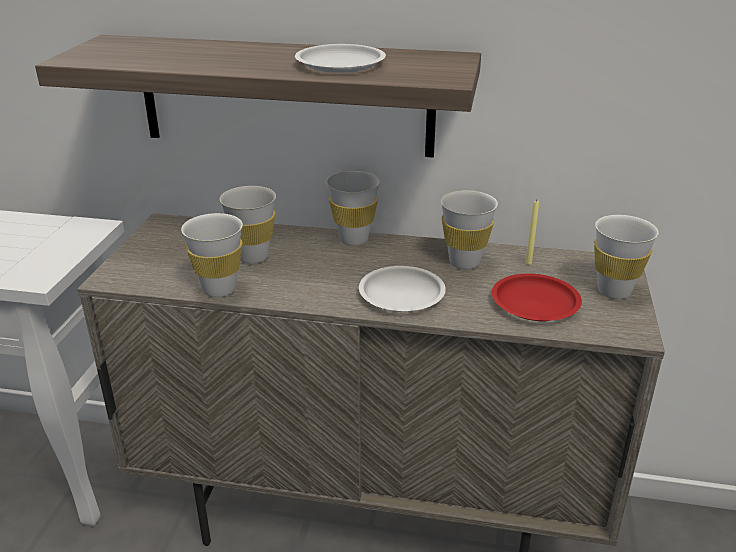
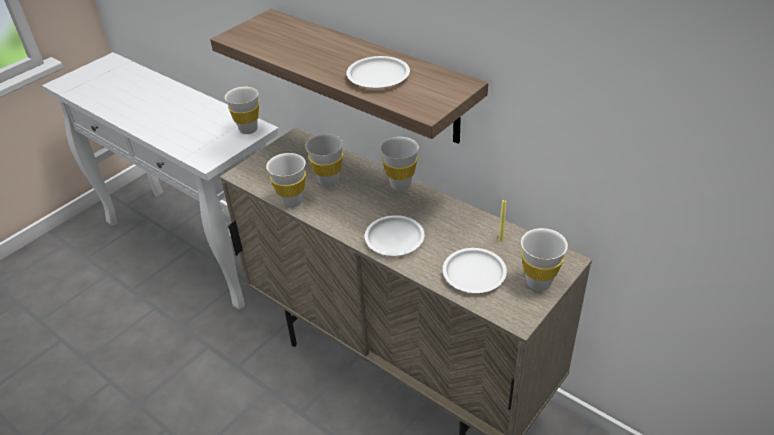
camera: 30 degrees right, 10 degrees up
(464, 262) = (457, 226): white cup -> white cup (248, 129)
(535, 303) = (474, 274): red plate -> white plate

